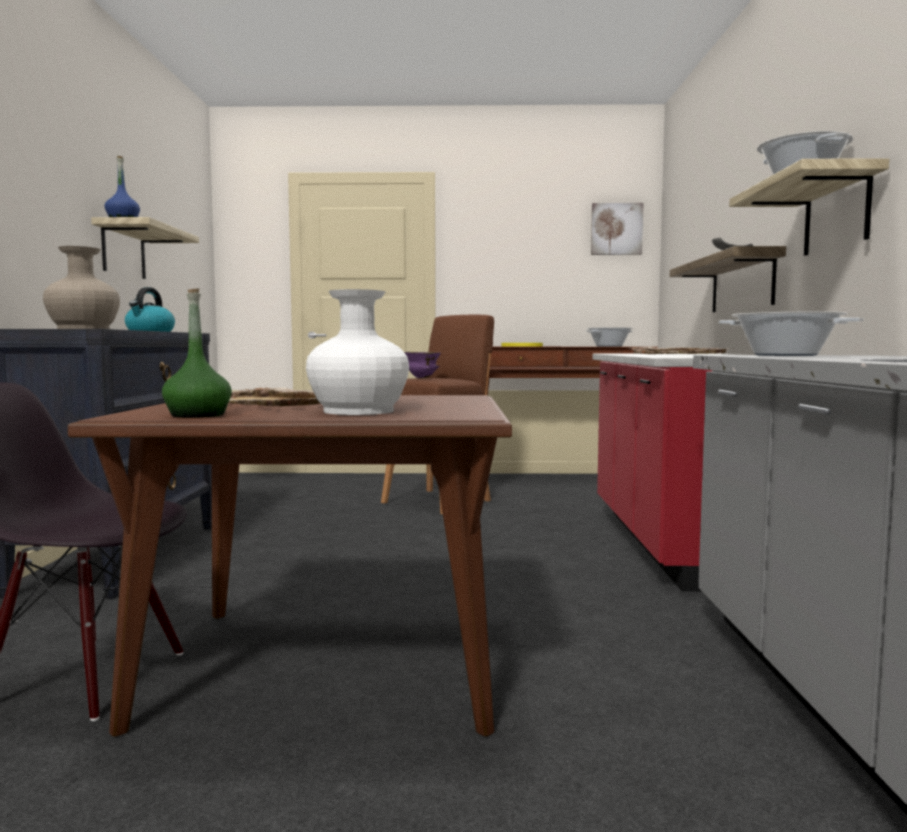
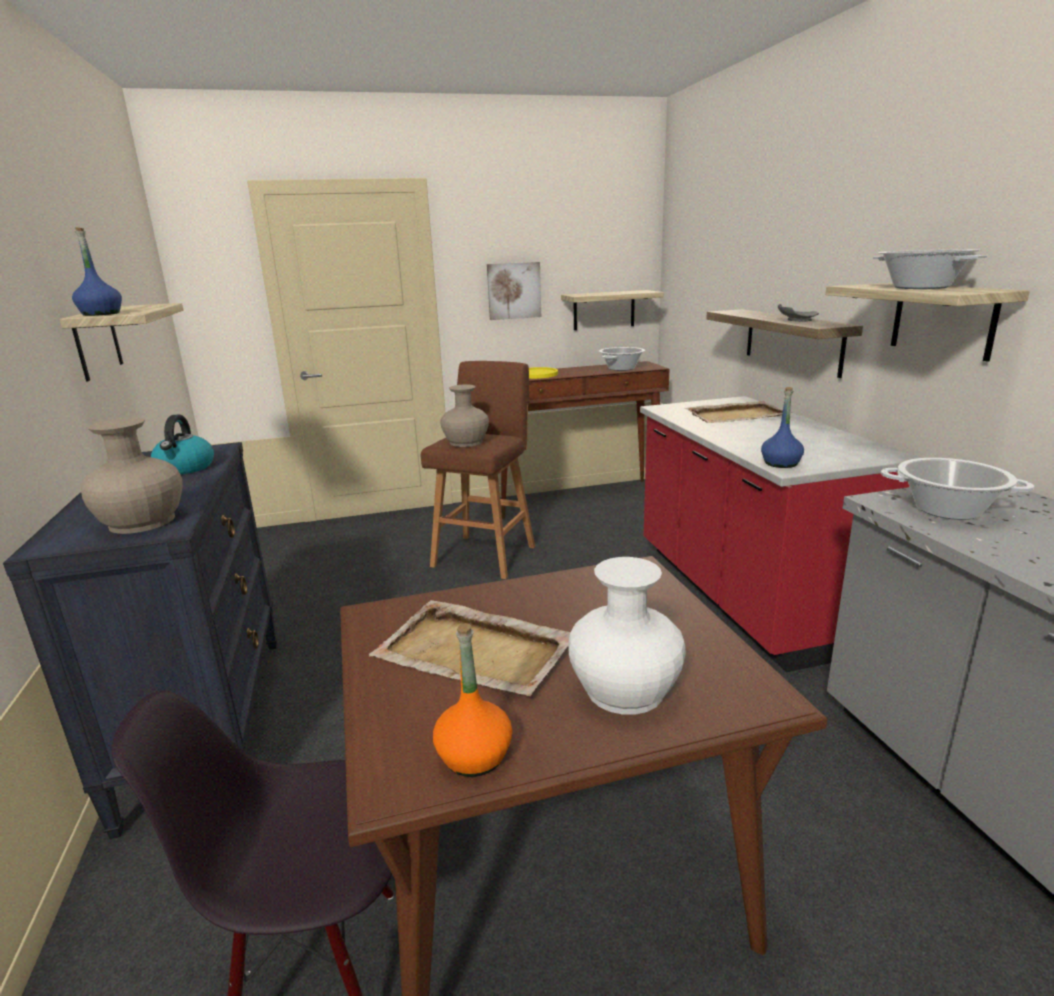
camera: 15 degrees left, 15 degrees up
(197, 415) = (474, 756): green bottle -> orange bottle
(422, 378) = (466, 442): purple bowl -> beige vase
(599, 294) = (604, 310): none -> shelf
(616, 229) = (620, 240): picture -> picture (514, 290)
(669, 356) = (781, 463): none -> blue bottle

